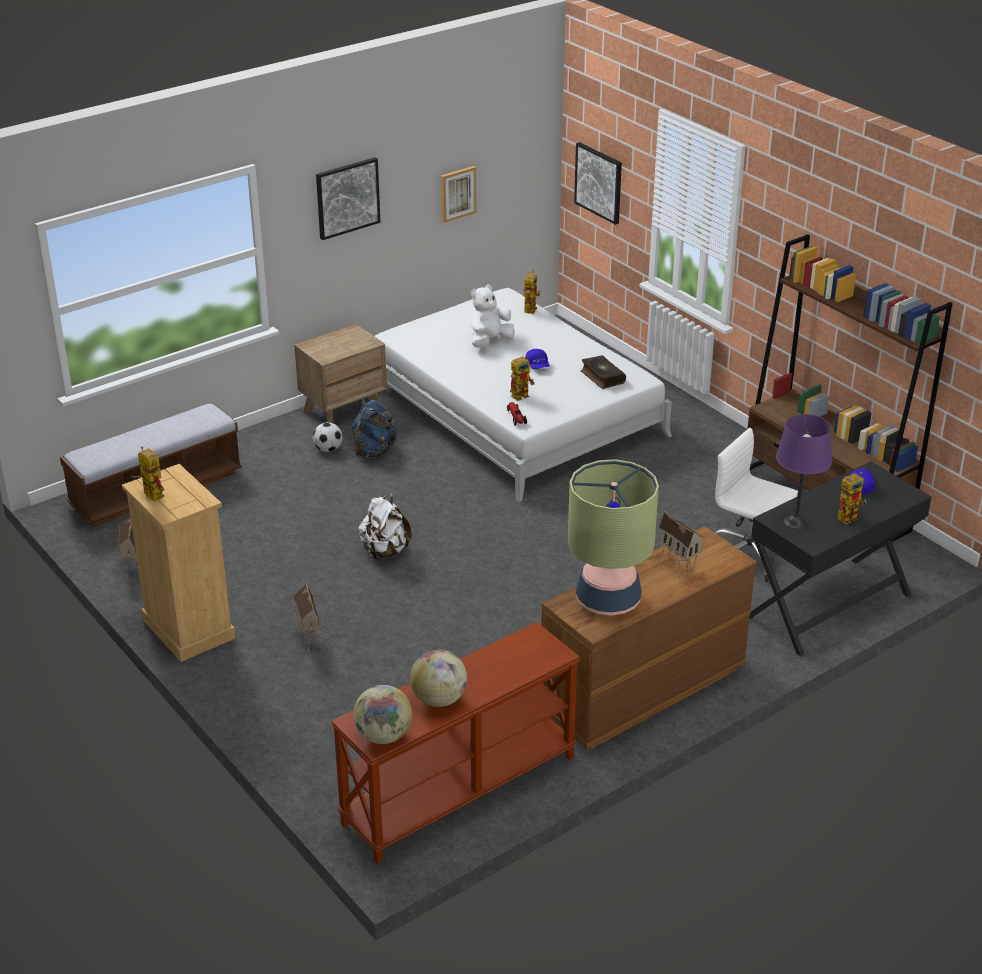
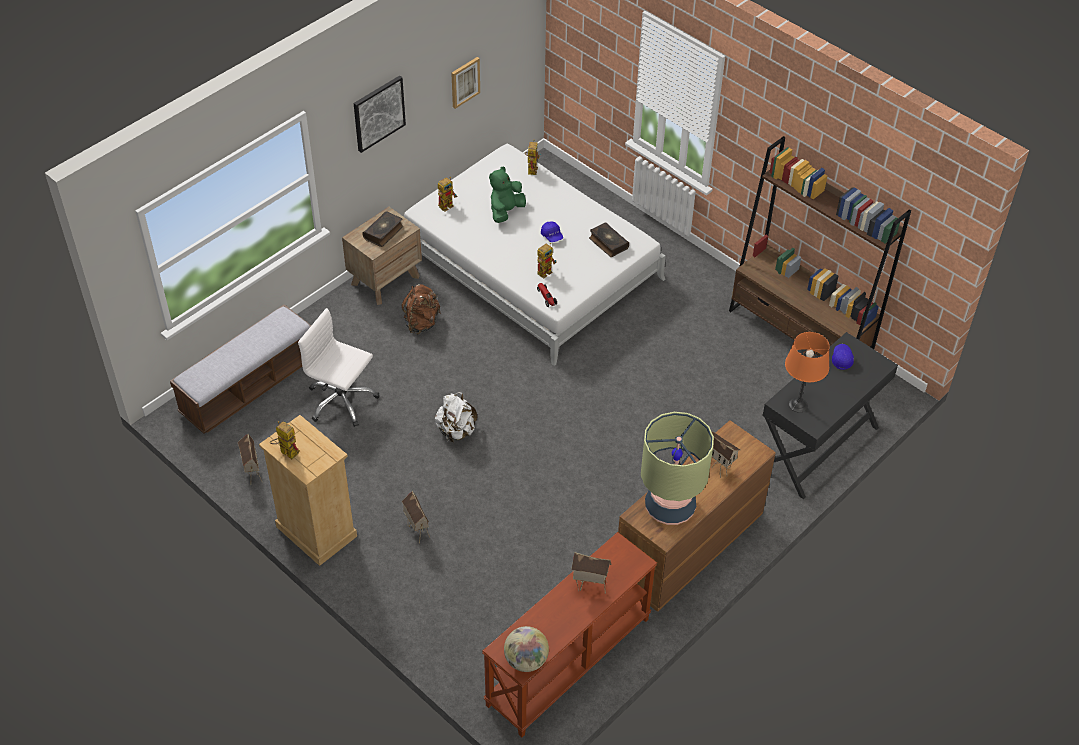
camera: 10 degrees left, 15 degrees up
(328, 449) = (382, 325): football -> none
(343, 344) = (384, 232): none -> book
(373, 451) = (421, 323): blue backpack -> brown backpack
(439, 699) = (560, 619): globe -> none
(486, 671) = (589, 587): none -> toy house
(490, 341) = (506, 211): white plush toy -> green plush toy
(599, 182) = (584, 55): picture -> none
(748, 555) = (747, 401): white office chair -> white office chair (341, 401)
(795, 522) = (798, 405): purple table lamp -> orange table lamp
(849, 516) = (838, 393): toy robot -> toy robot (447, 204)

